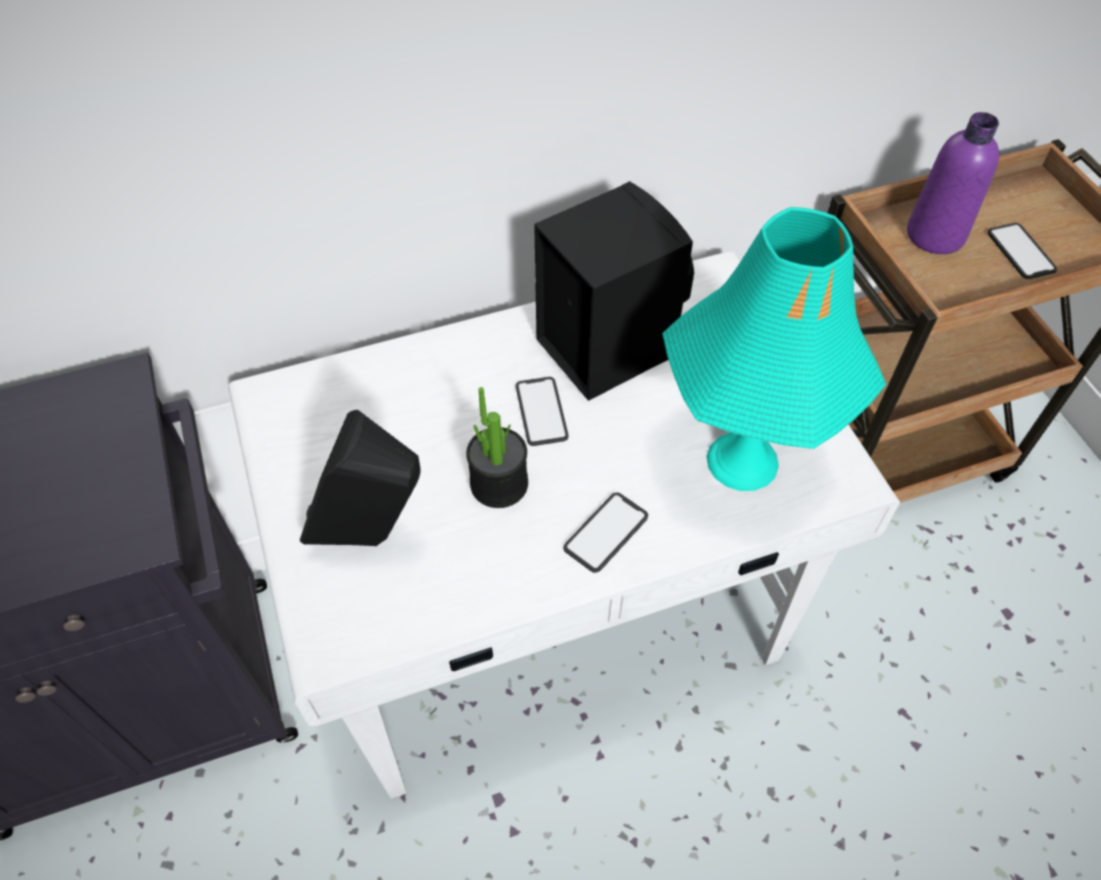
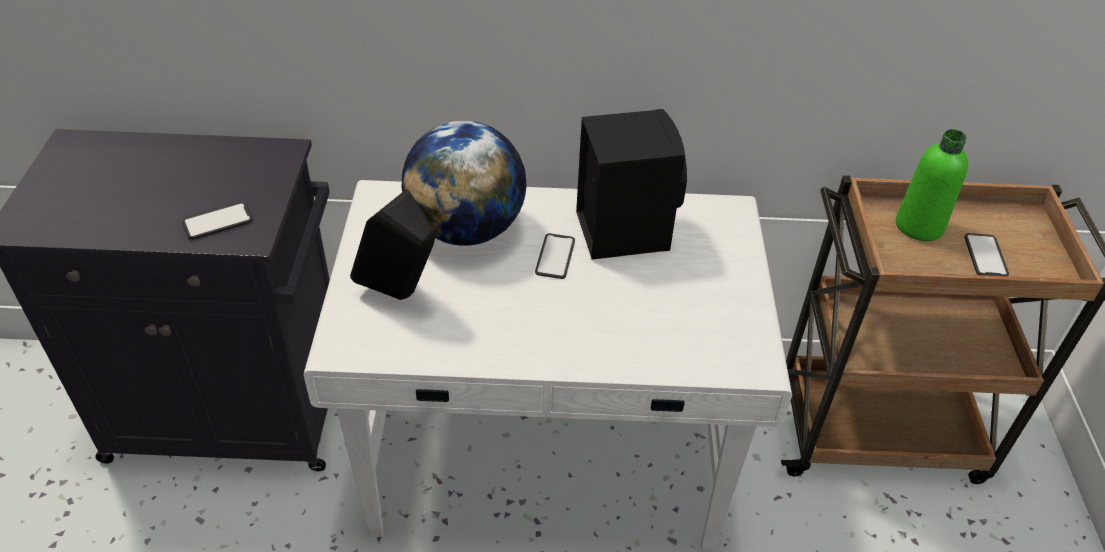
camera: 20 degrees right, 10 degrees down
(411, 409) = (467, 229): none -> globe
(499, 484) = (502, 291): potted plant -> none
(606, 532) = (559, 342): phone -> phone (218, 221)
(743, 461) = (684, 330): turquoise table lamp -> none
(935, 235) = (919, 226): purple bottle -> green bottle

